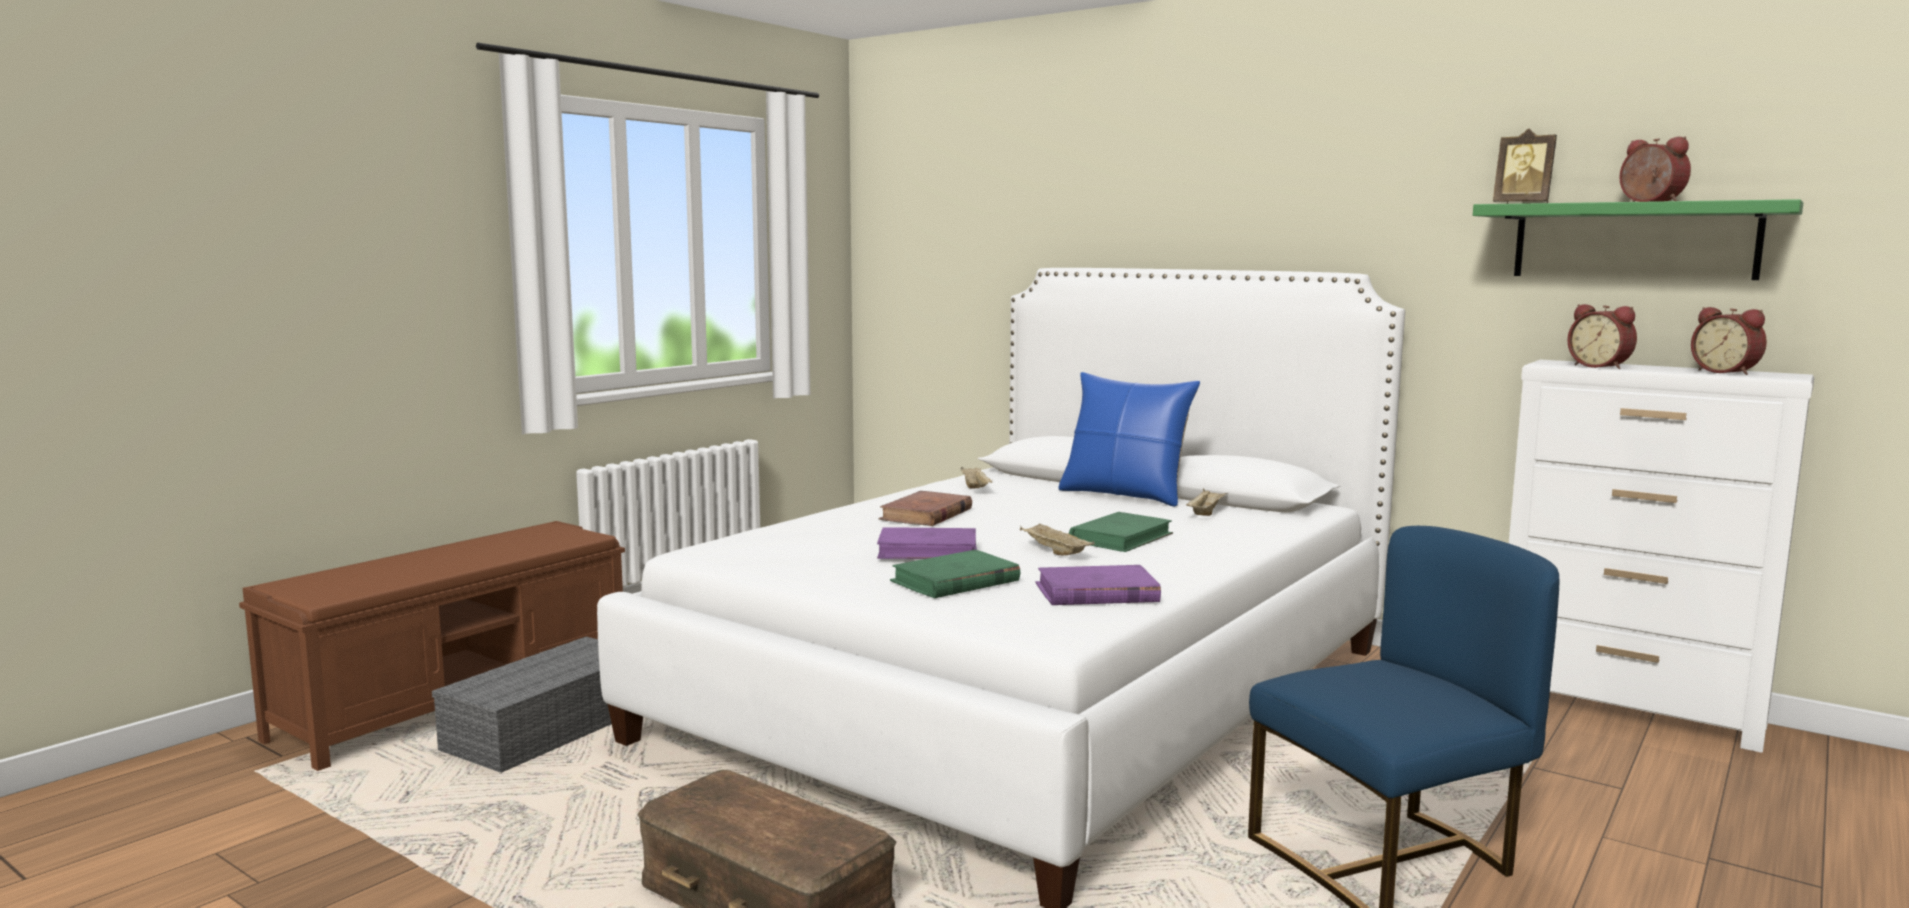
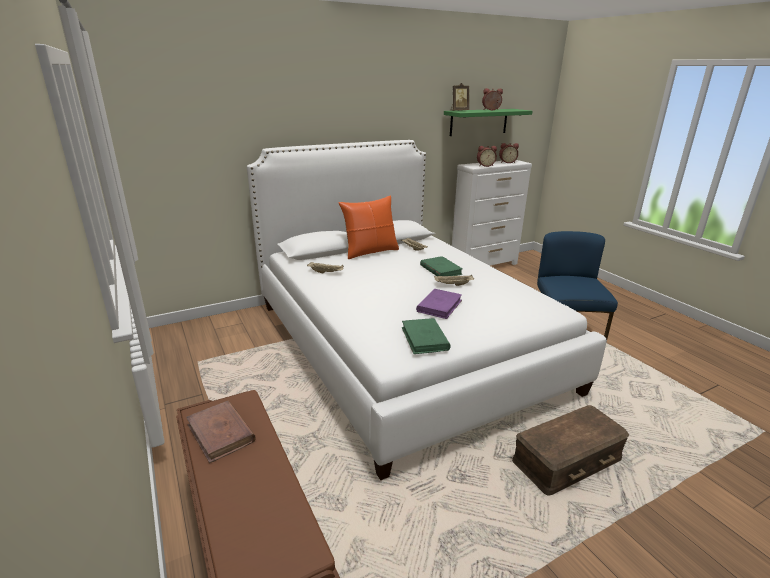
camera: 65 degrees left, 15 degrees up
(549, 728) = (339, 507): grey storage box -> none
(926, 514) = (370, 292): brown book -> brown book (221, 433)
(955, 581) = (489, 312): green book -> green book (424, 339)
(1096, 593) = (515, 292): purple book -> none
(1124, 495) = (370, 252): blue pillow -> orange pillow

